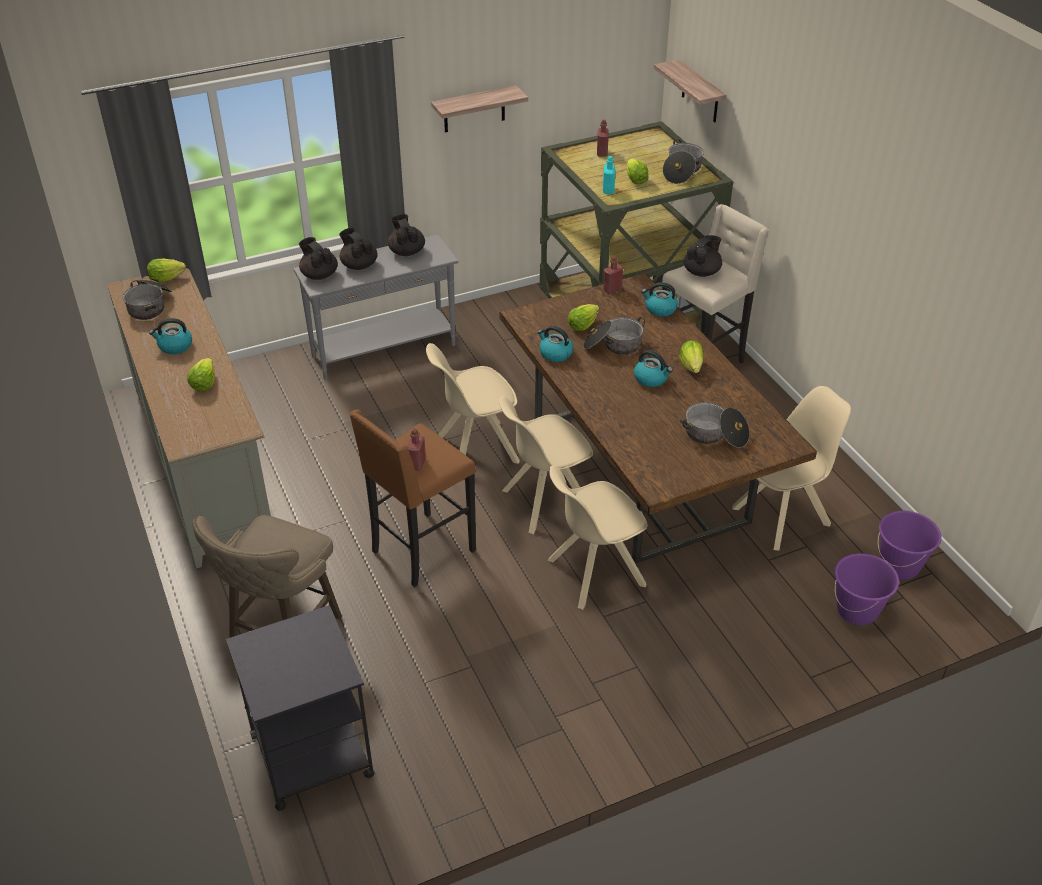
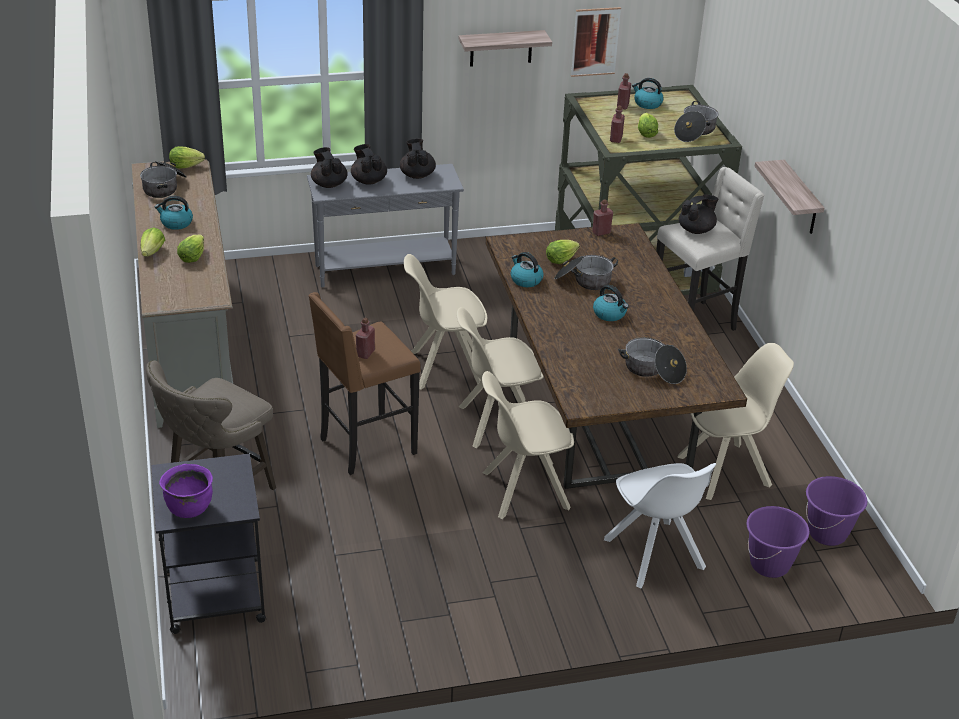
camera: 10 degrees right, 5 degrees down
(282, 685) = (189, 508): none -> purple cooking pot
(565, 90) = (595, 42): none -> picture
(608, 190) = (616, 139): turquoise bottle -> red bottle
(660, 309) = (641, 256): kettle -> kettle (647, 104)
(691, 366) = (653, 309): lettuce -> lettuce (152, 252)
(700, 93) = (724, 58): shelf -> shelf (800, 199)
(744, 621) = (654, 555): none -> white chair

